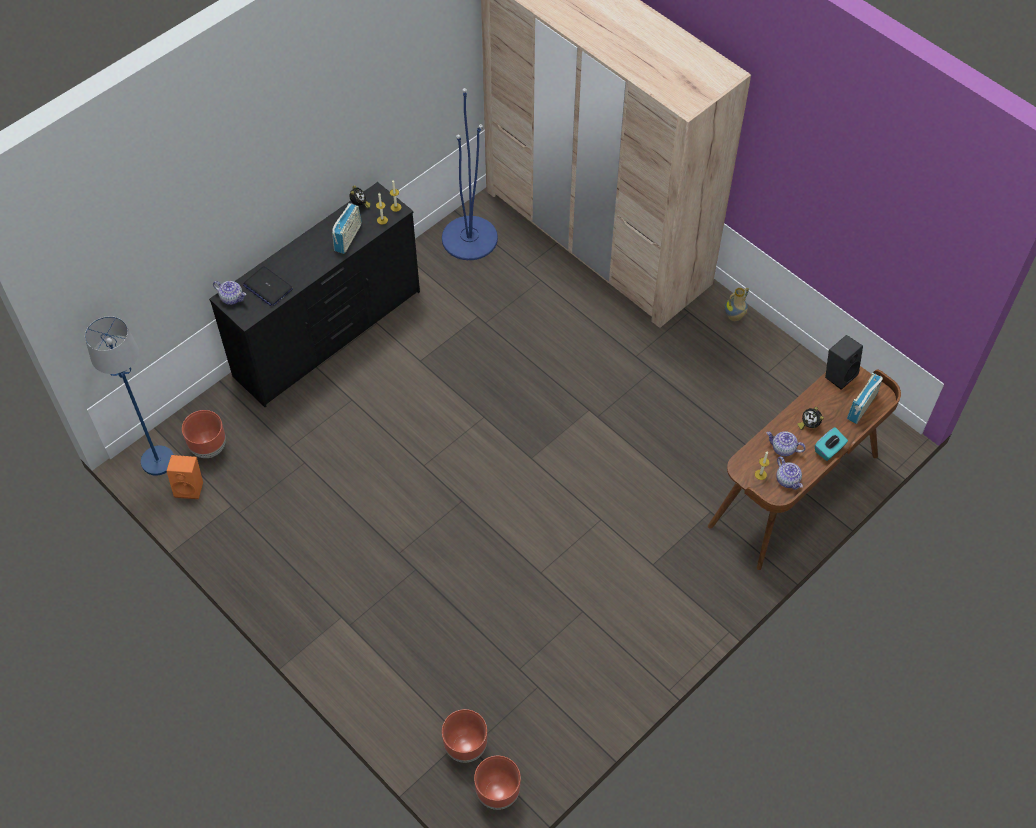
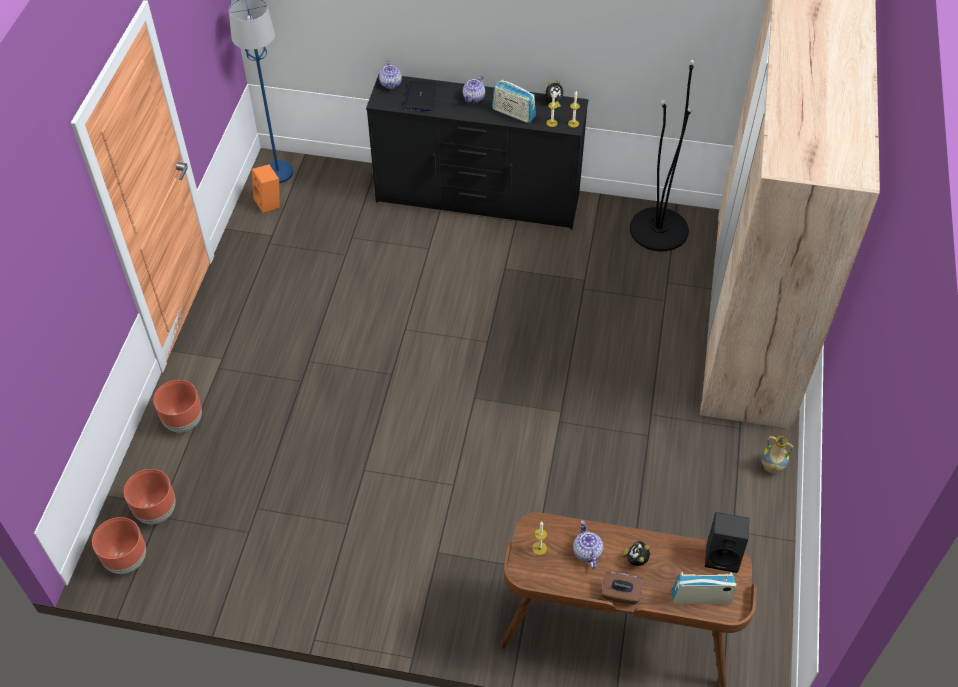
camera: 55 degrees right, 5 degrees down
(208, 448) = (312, 193): brown planter -> brown planter (183, 422)
(348, 238) = (513, 113): radio -> radio turned 45 degrees clockwise
(469, 238) = (659, 229): blue floor lamp -> black floor lamp
(788, 480) = (553, 576): teapot -> teapot (474, 98)
(829, 450) = (620, 594): turquoise tissue box -> brown tissue box

